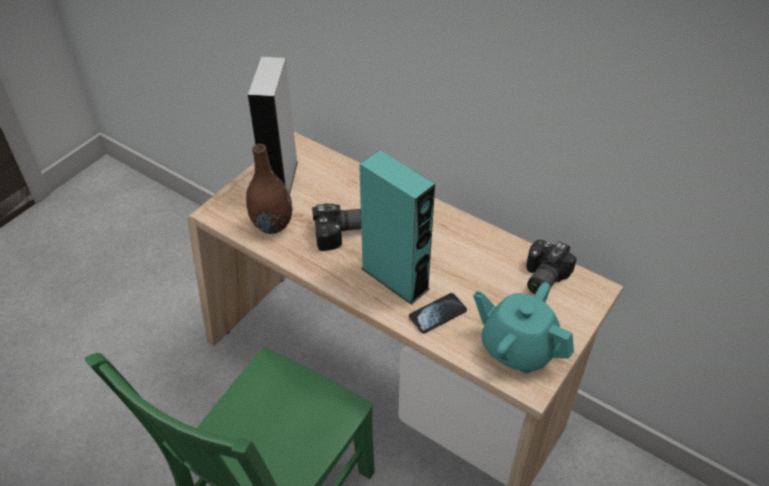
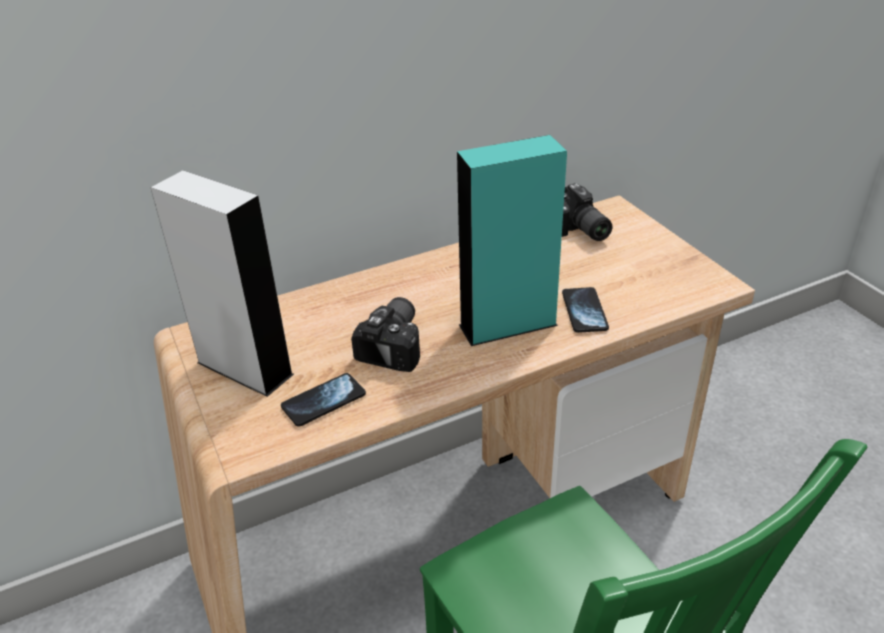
camera: 60 degrees left, 10 degrees down
(272, 225) = (324, 401): brown vase -> phone
(517, 348) = (663, 276): turquoise teapot -> none

